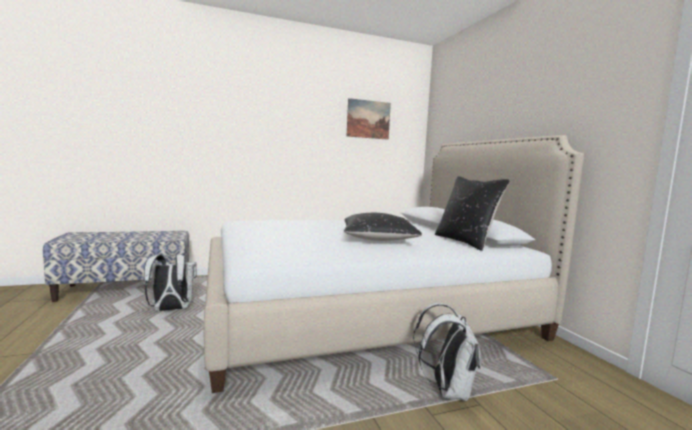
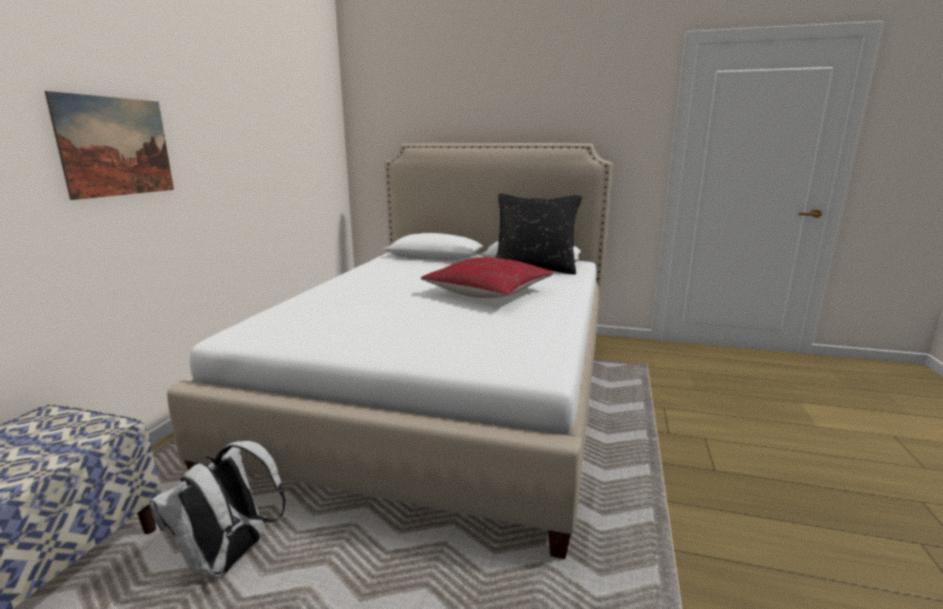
camera: 55 degrees left, 10 degrees up
(368, 119) = (287, 102): picture -> picture (116, 146)
(378, 239) = (488, 292): black pillow -> red pillow
(447, 390) = (637, 411): white backpack -> none

